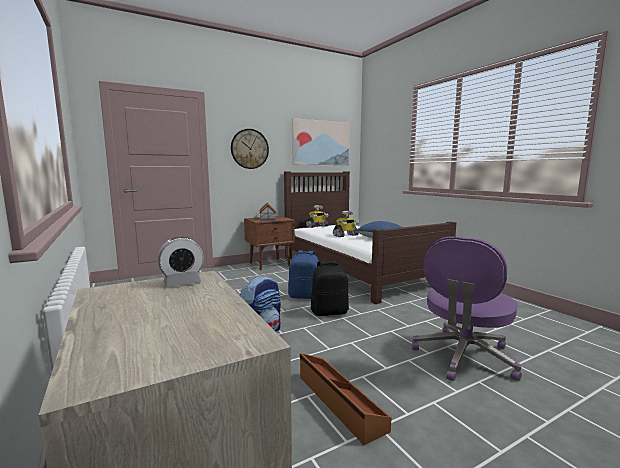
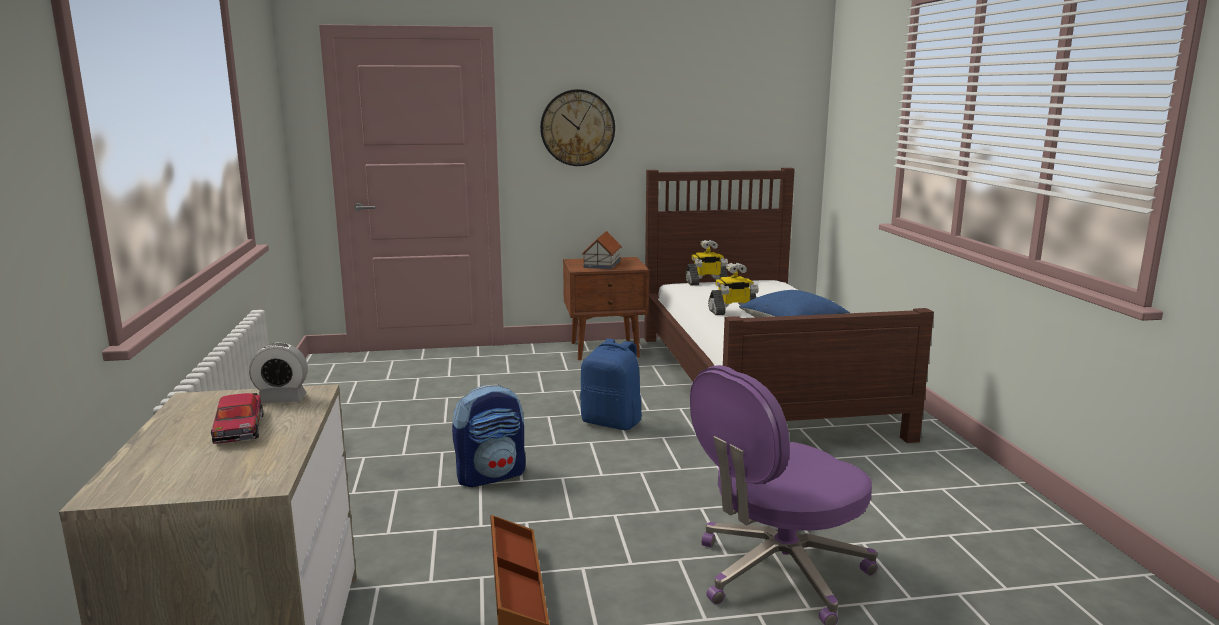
camera: 20 degrees right, 5 degrees up
(170, 304) = (239, 427): none -> toy car
(320, 143) = (731, 110): picture -> none
(329, 312) = (628, 458): black backpack -> none

